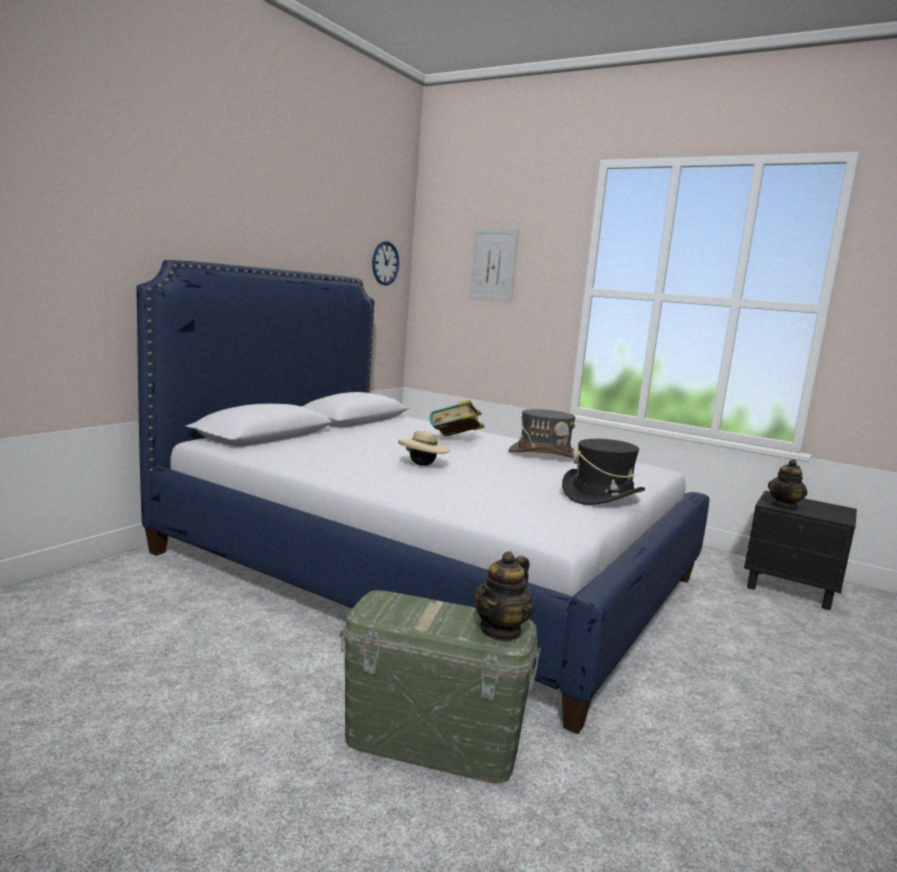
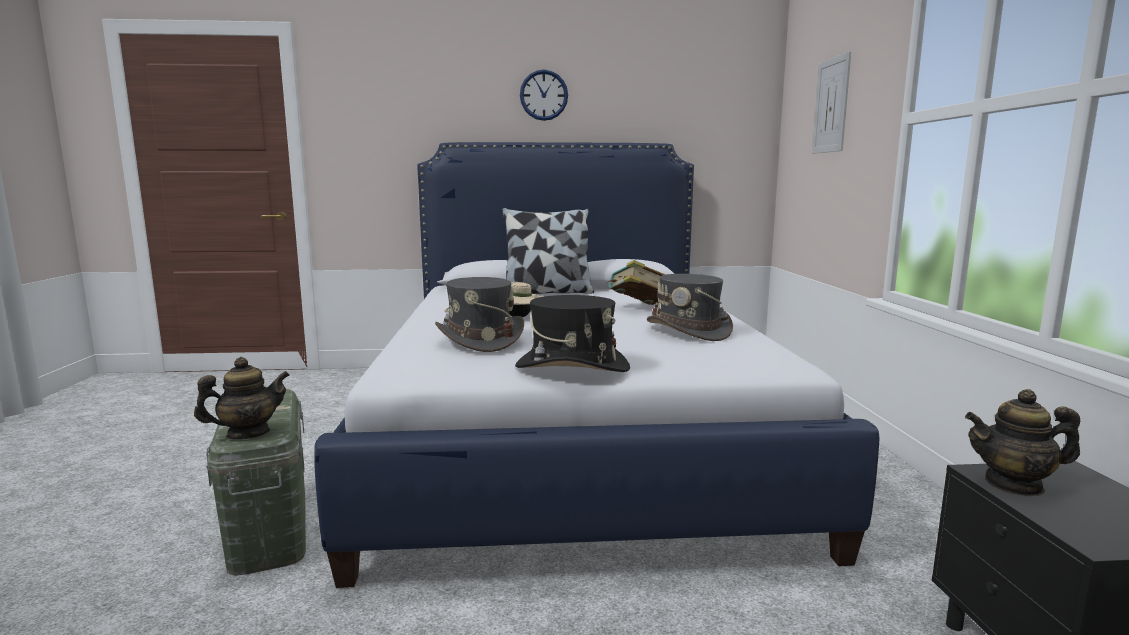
camera: 55 degrees right, 0 degrees up
(333, 436) = (547, 292): none -> pillow
(385, 263) = (730, 125): wall clock -> wall clock (543, 95)
(495, 491) = (480, 339): none -> grey hat
(501, 630) = (248, 433): teapot -> teapot turned 150 degrees clockwise

